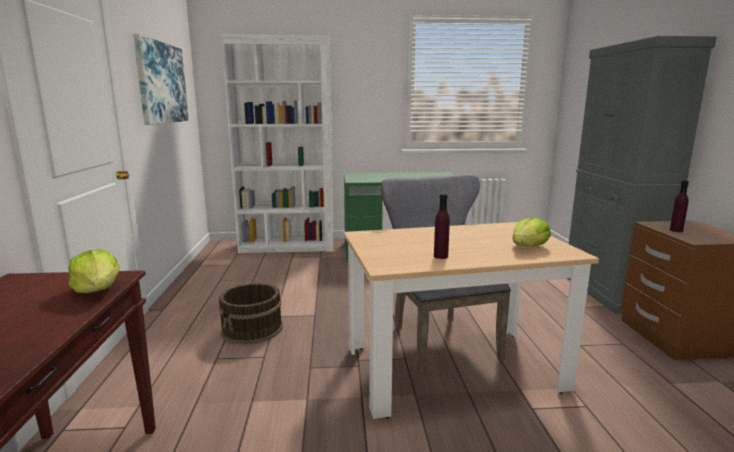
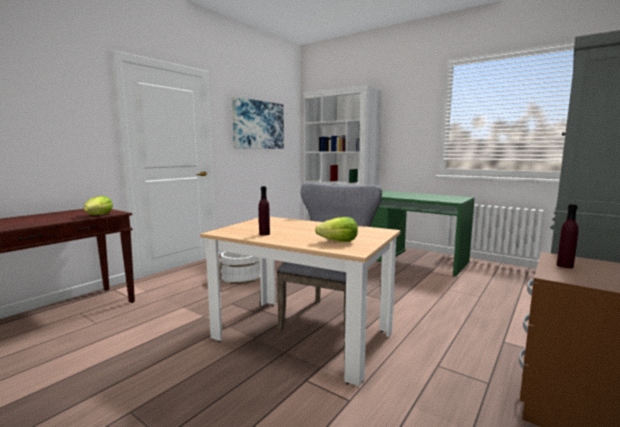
camera: 40 degrees right, 5 degrees down
(252, 329) = (241, 277): brown bucket -> white bucket

